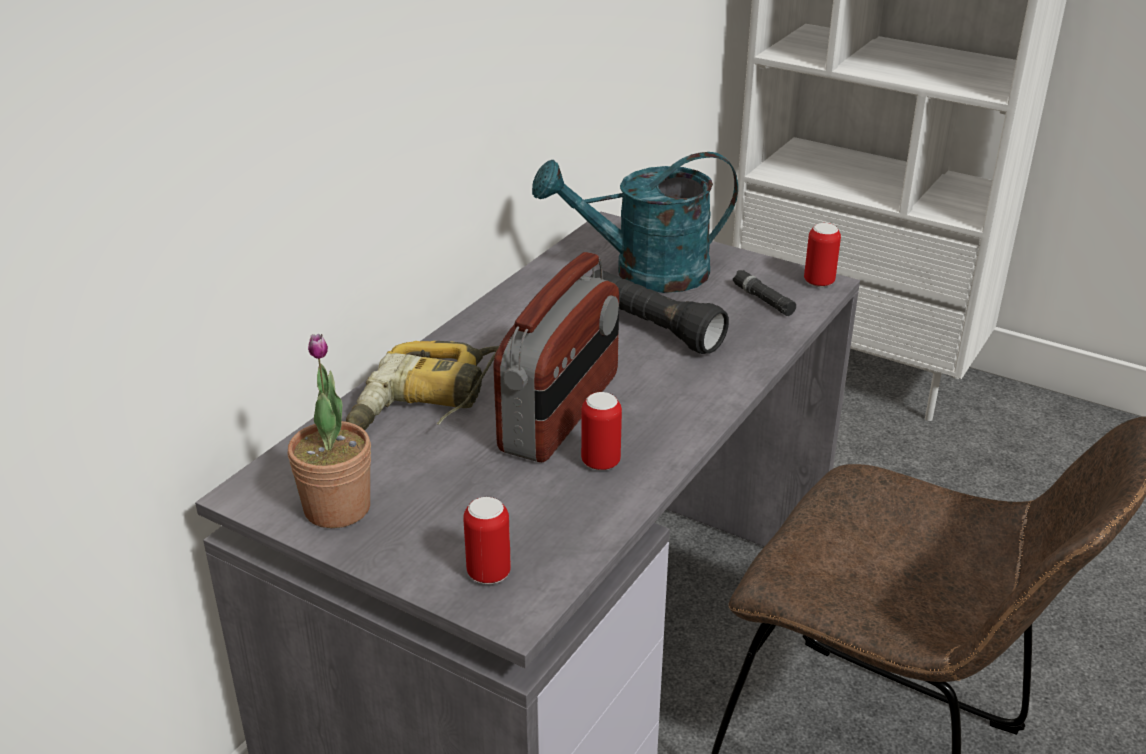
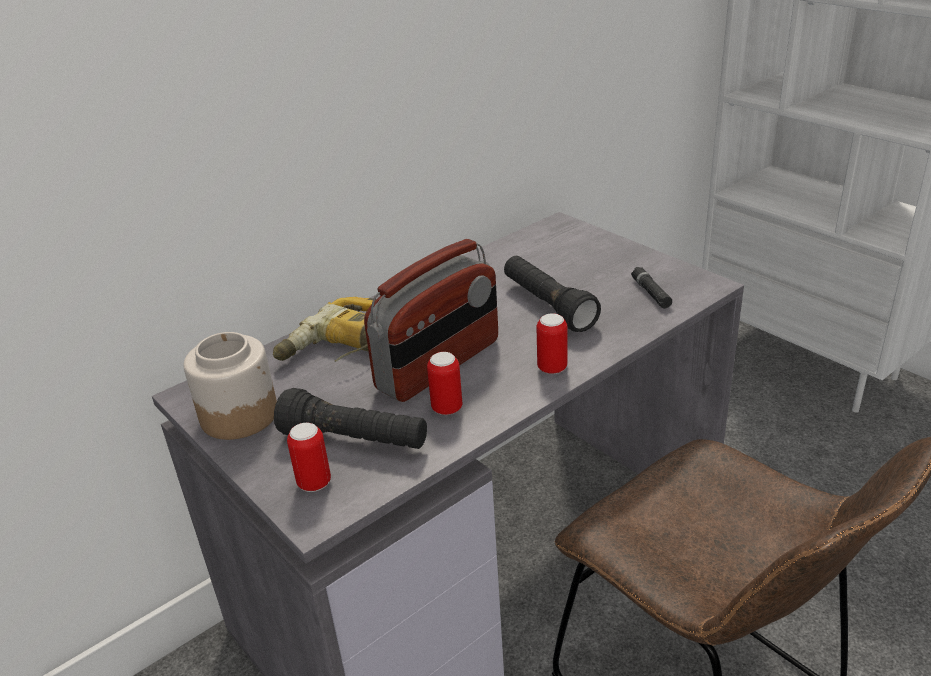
camera: 20 degrees right, 0 degrees up
(337, 508) = (239, 415): potted plant -> jar
(509, 516) = (354, 440): none -> black flashlight
(644, 273) = (565, 262): turquoise watering can -> none
(819, 282) = (706, 283): can -> can (552, 368)

